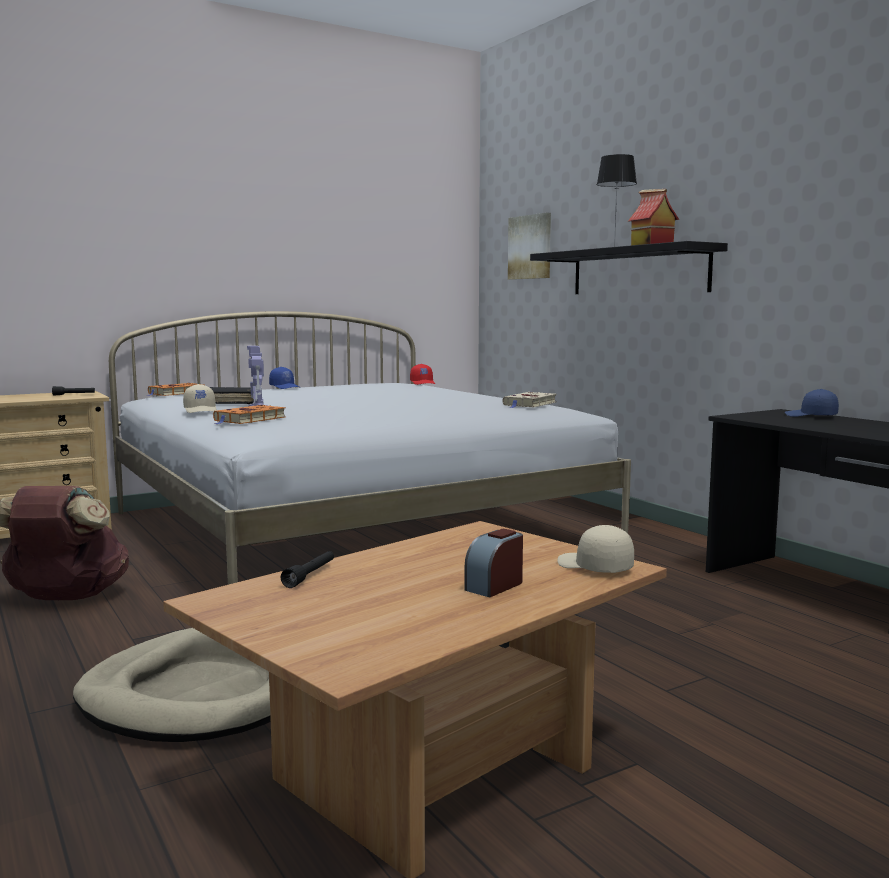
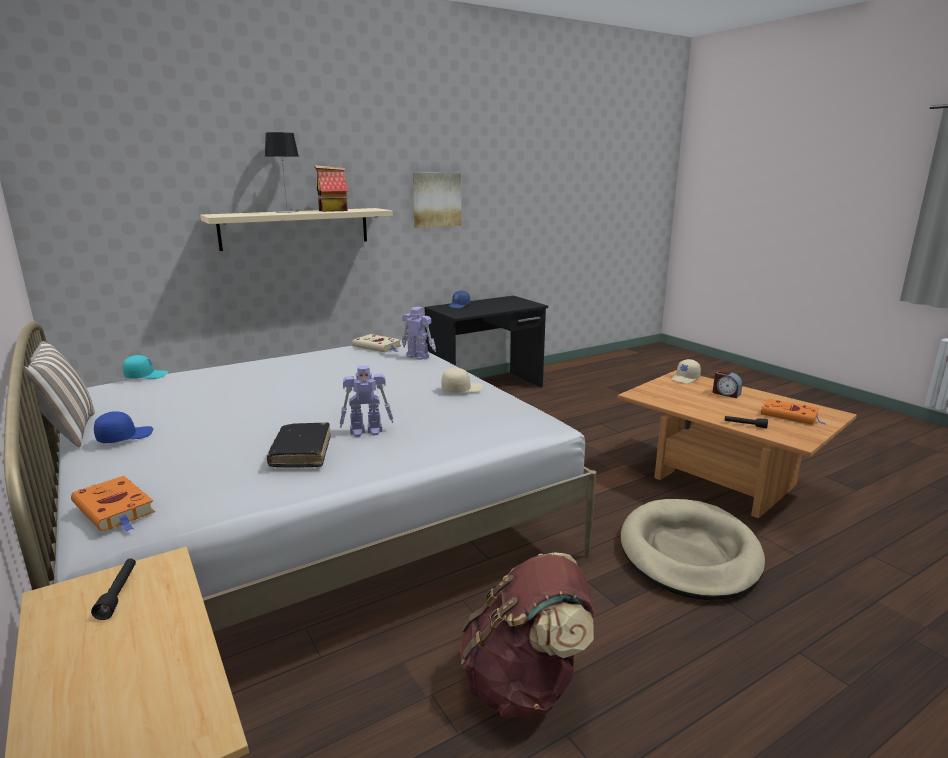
camera: 90 degrees left, 10 degrees up
(201, 410) = (370, 458): beige cap -> beige cap (461, 389)
(249, 419) = (459, 427): orange book -> orange book (791, 415)
(308, 385) = (68, 432): none -> pillow
(423, 383) = (146, 376): red cap -> turquoise cap
(491, 411) = (417, 356): none -> toy robot
(530, 247) = (132, 205): picture -> picture (436, 199)
(638, 271) = (295, 228): black shelf -> beige shelf

